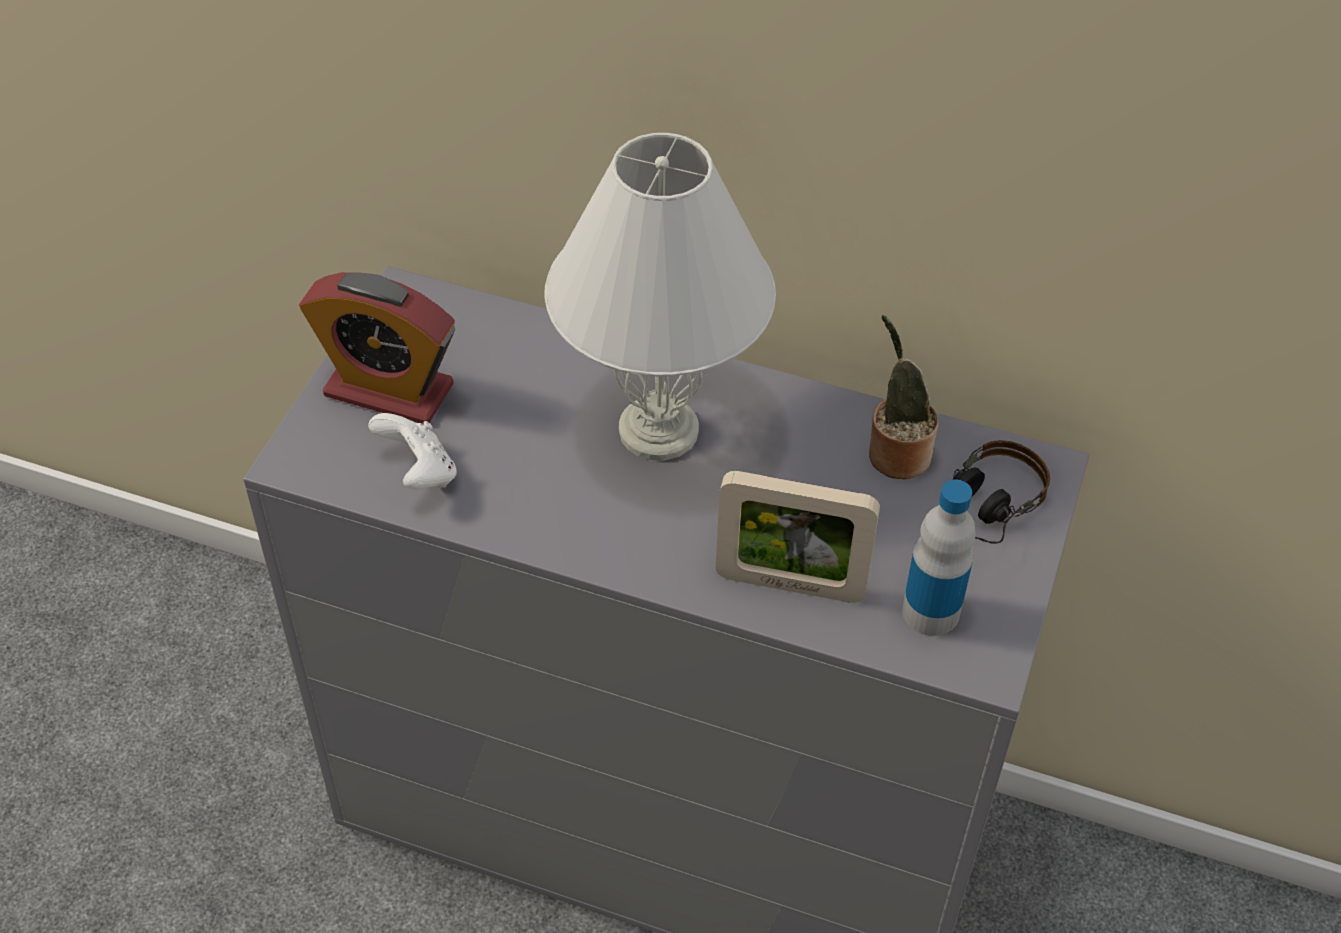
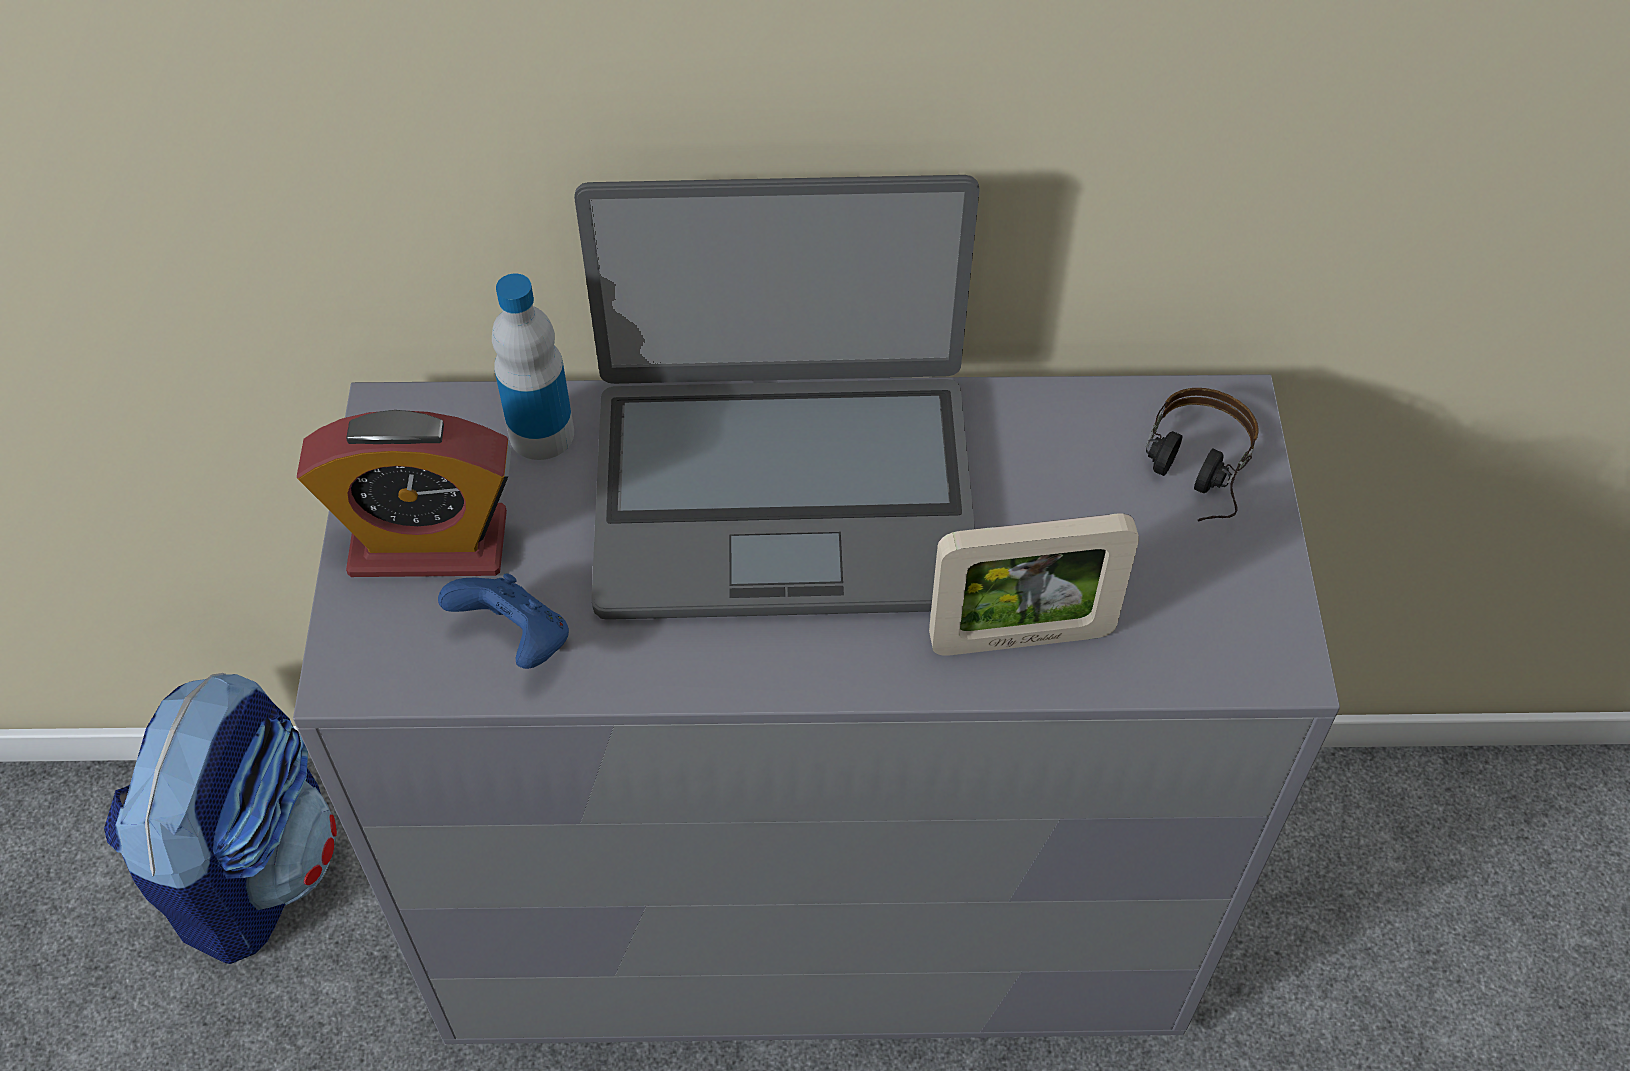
camera: 20 degrees left, 5 degrees up
(253, 647) = (254, 865): none -> backpack
(419, 473) = (516, 640): white game controller -> blue game controller
(660, 430) = (783, 493): white table lamp -> laptop
(895, 453) = (1063, 439): potted plant -> none
(930, 612) = (1191, 619): bottle -> bottle (541, 434)

